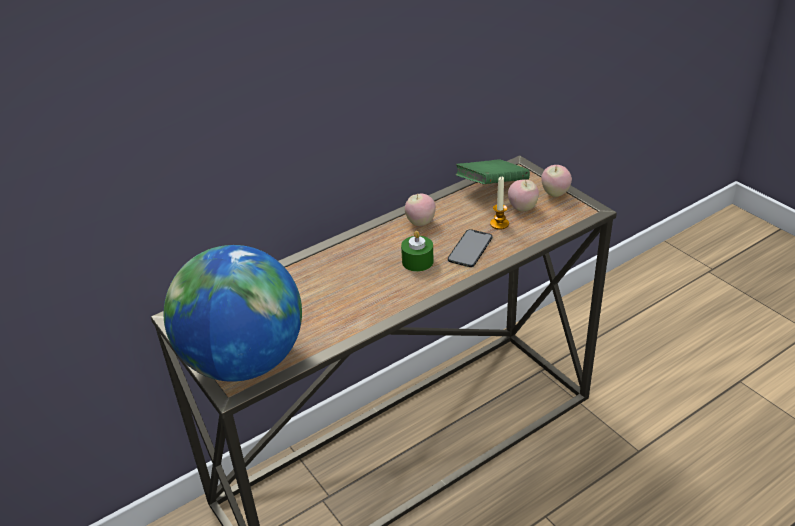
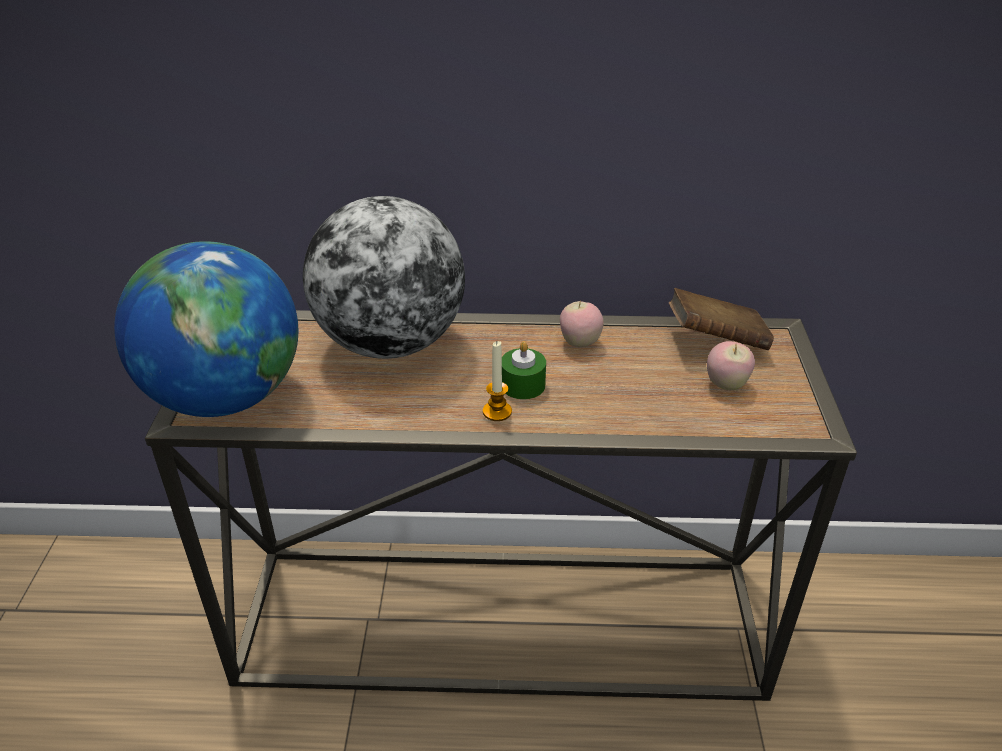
camera: 35 degrees right, 0 degrees up
(309, 277) = (391, 343): none -> globe
(470, 248) = (601, 401): phone -> none
(491, 187) = (716, 340): green book -> brown book
(499, 224) = (673, 389): candle -> candle (497, 412)
(555, 193) = (792, 386): apple -> none

